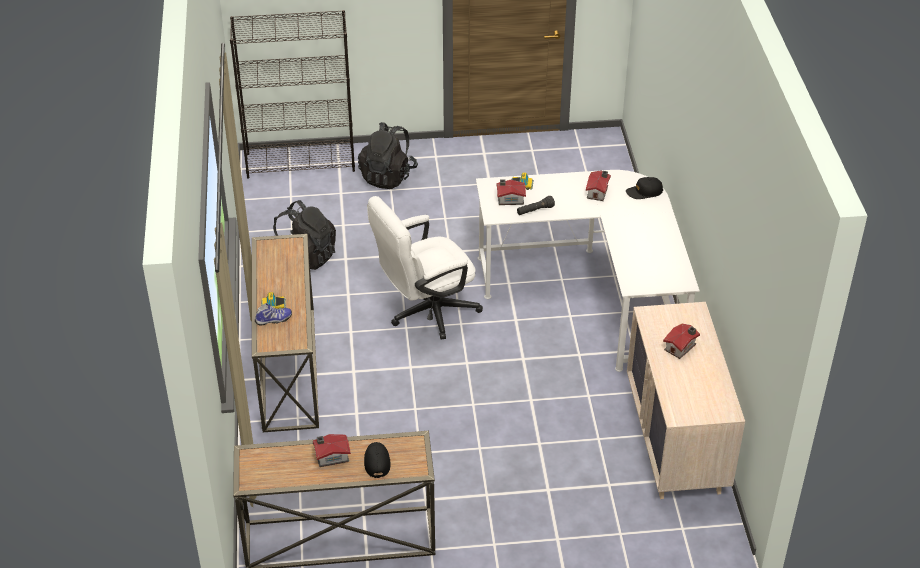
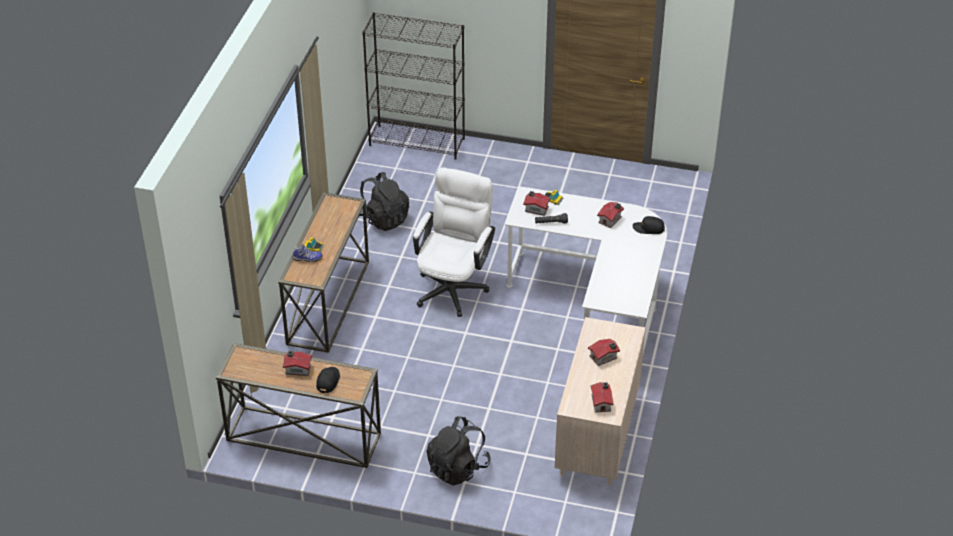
camera: 20 degrees right, 0 degrees up
(388, 176) = (480, 169): black backpack -> black backpack (458, 468)
(425, 312) = (454, 285): white office chair -> white office chair turned 120 degrees clockwise
(709, 400) = (601, 402): none -> toy house

